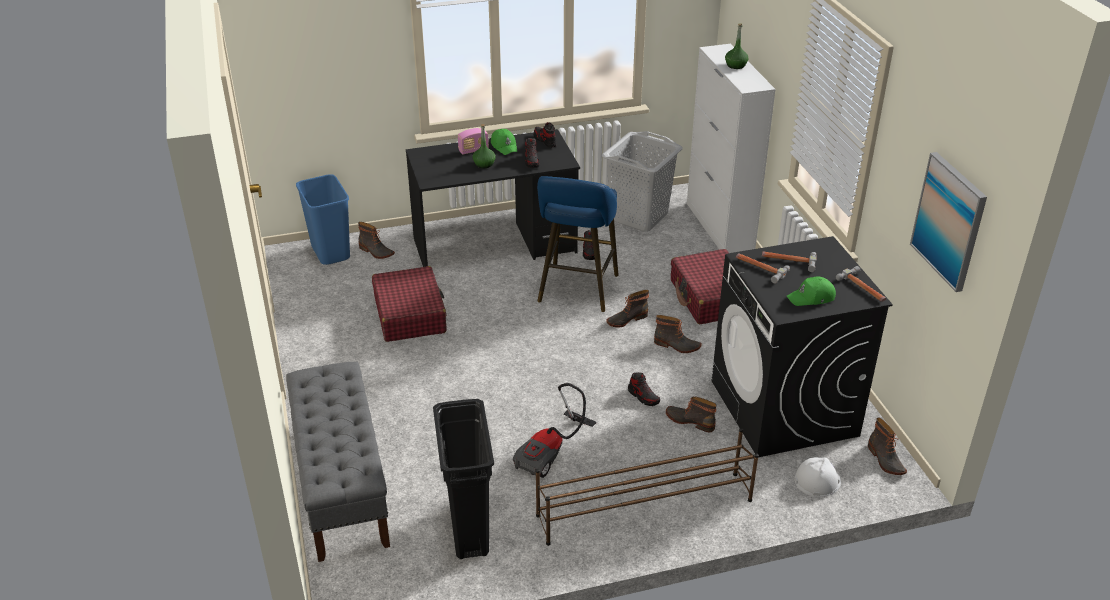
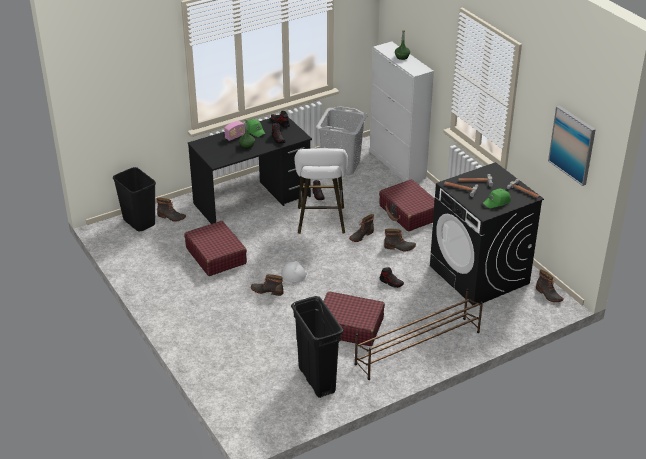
camera: 15 degrees left, 0 degrees up
(331, 252) = (140, 222): blue trash can -> black trash can
(342, 485) = (224, 370): grey bench -> none
(552, 453) = (349, 326): vacuum cleaner -> red suitcase
(577, 291) = (321, 222): blue stool -> white stool
(690, 420) = (425, 292): boot -> boot (267, 290)
(817, 480) = (513, 313): white hard hat -> white hard hat (294, 275)

